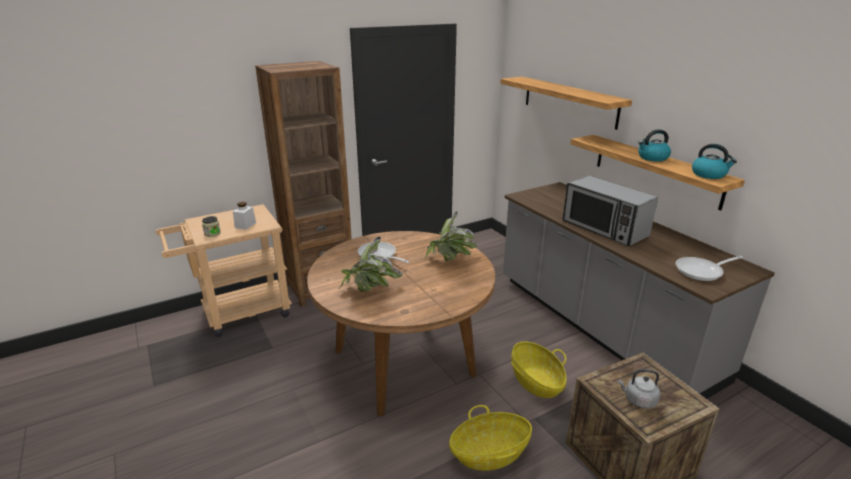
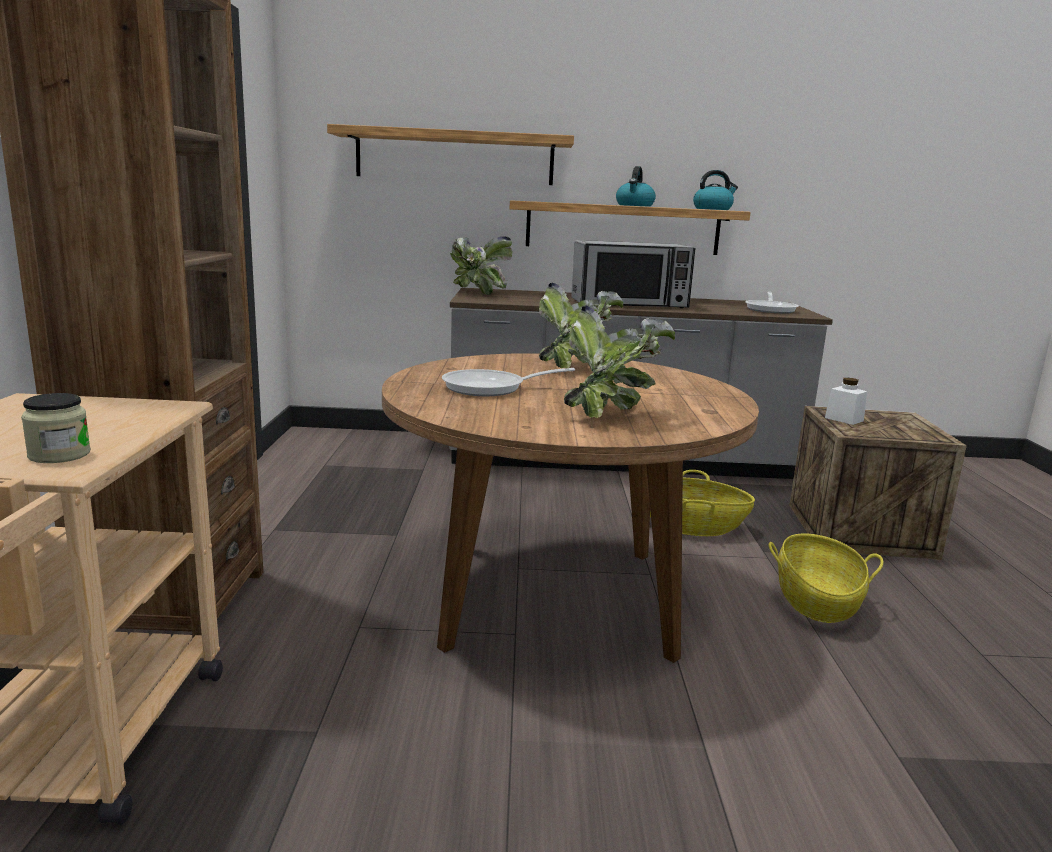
camera: 60 degrees left, 10 degrees down
(245, 225) = (107, 421): white jar -> white jar (844, 419)
(543, 191) = (477, 294): none -> potted plant
(638, 400) = (892, 429): grey kettle -> none

